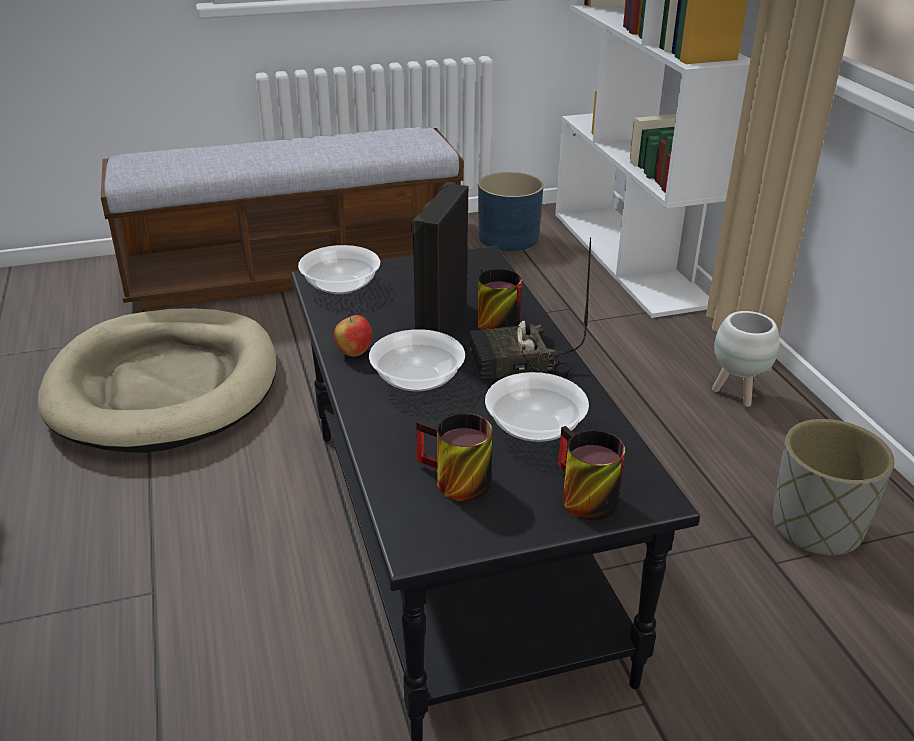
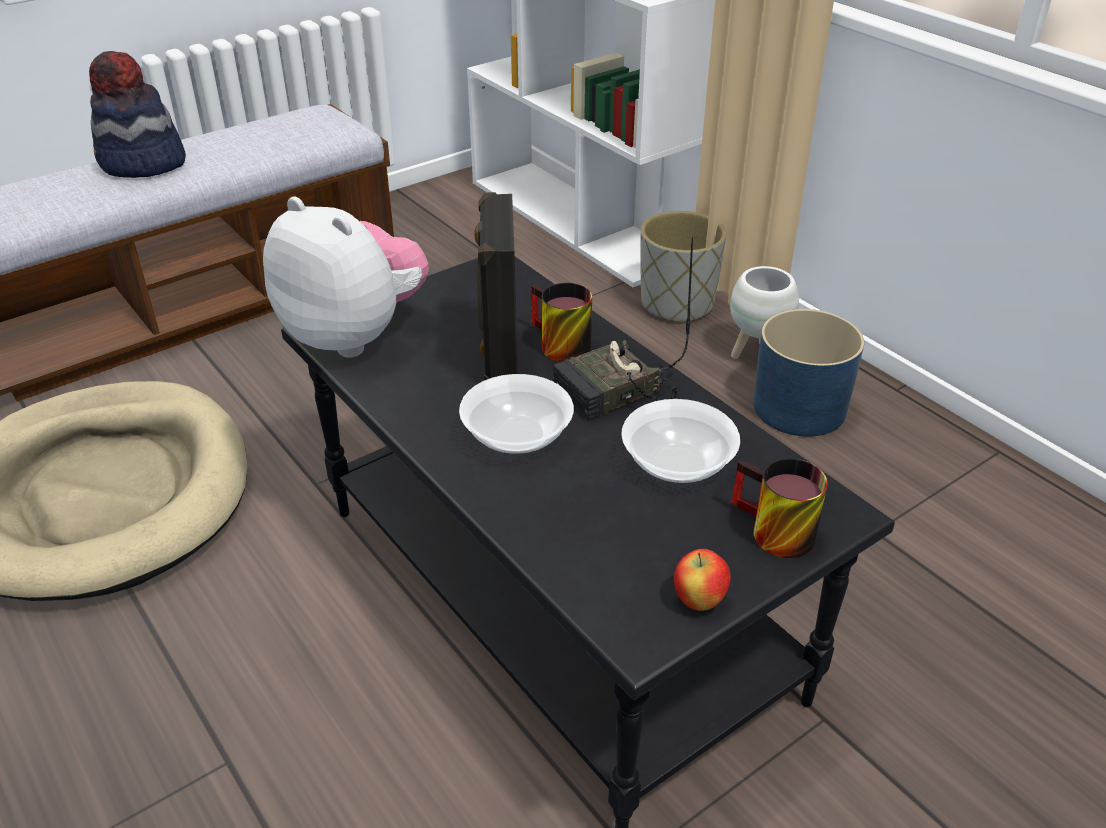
camera: 20 degrees left, 5 degrees up
(269, 148) = (142, 163): none -> hat
(340, 285) = (354, 335): bowl -> plush toy
(354, 353) = (424, 419): apple -> apple (699, 601)
(452, 482) = (630, 552): mug -> none
(509, 238) = (434, 220): blue planter -> blue planter (800, 408)
(817, 528) = (896, 484): grey planter -> grey planter (677, 304)

